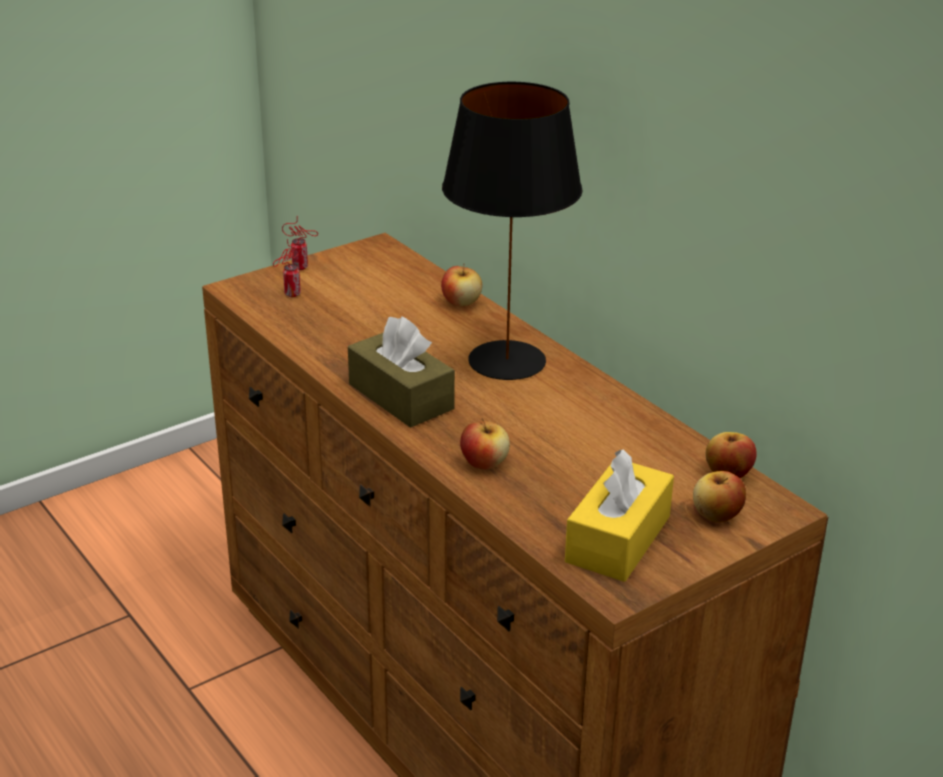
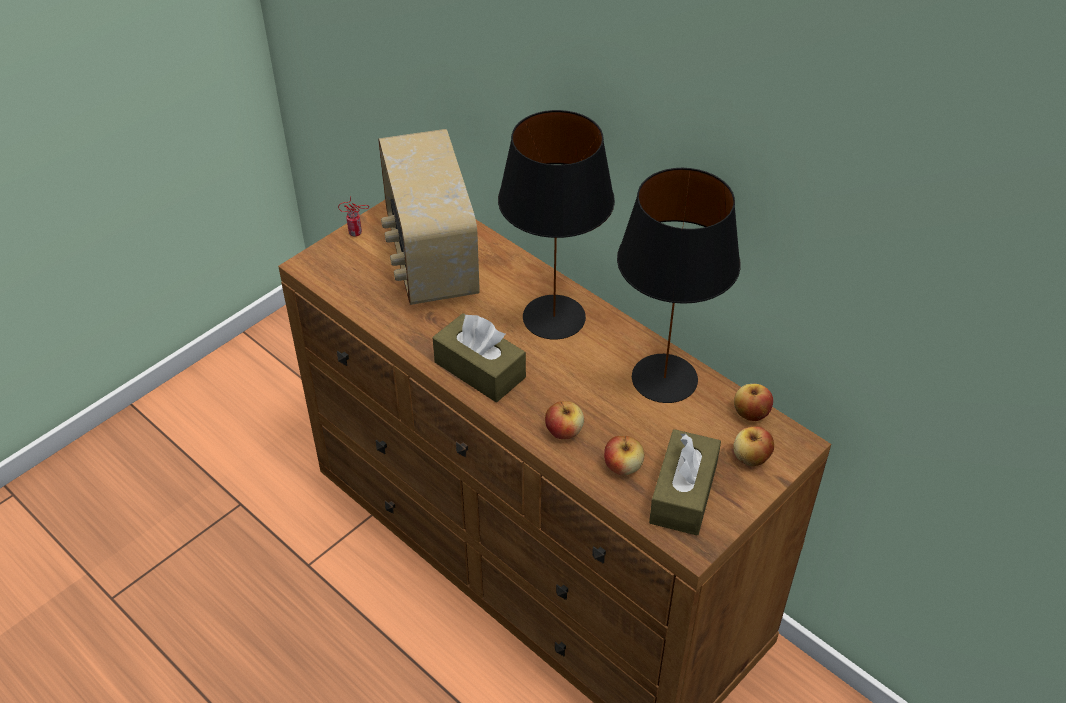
camera: 10 degrees left, 15 degrees up
(290, 295) = (357, 267): can -> none
(377, 296) = (429, 259): none -> radio
(461, 302) = (500, 256): apple -> apple (623, 467)
(618, 539) = (683, 493): yellow tissue box -> brown tissue box
(626, 430) = (664, 379): none -> black table lamp

